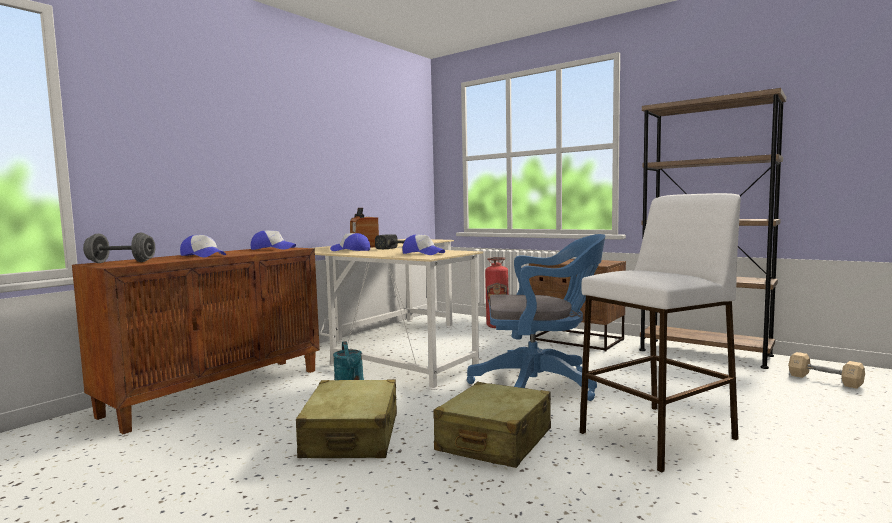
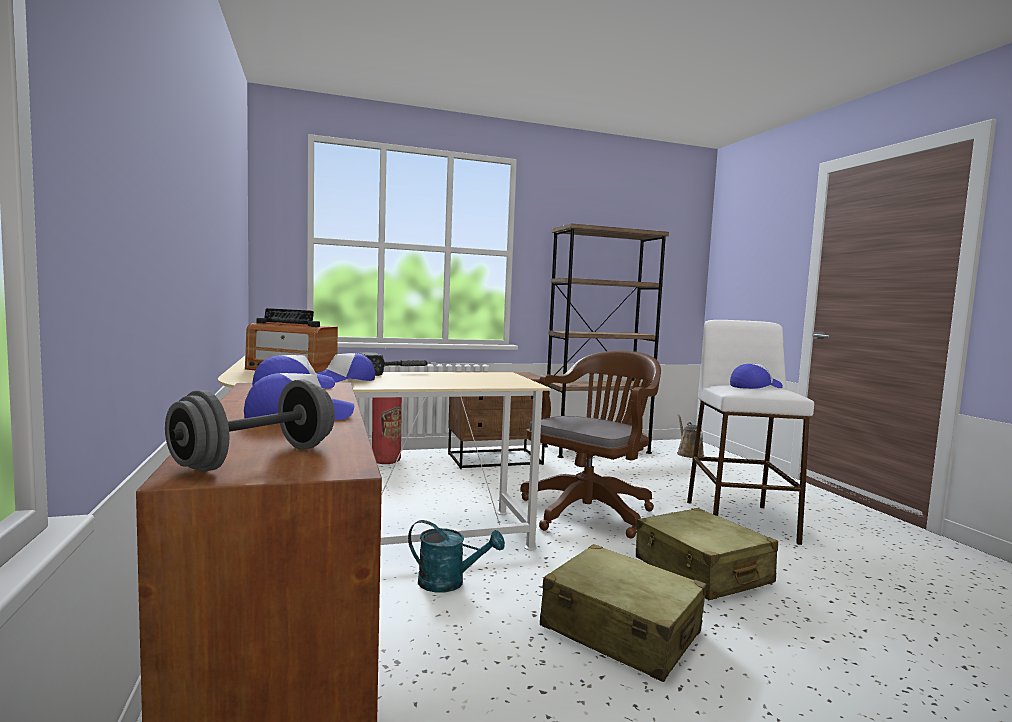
camera: 55 degrees left, 0 degrees up
(423, 253) = (485, 380): cap -> cap (755, 387)
(540, 385) = (590, 510): blue office chair -> brown office chair
(824, 380) = (689, 454): beige dumbbell -> brown watering can

